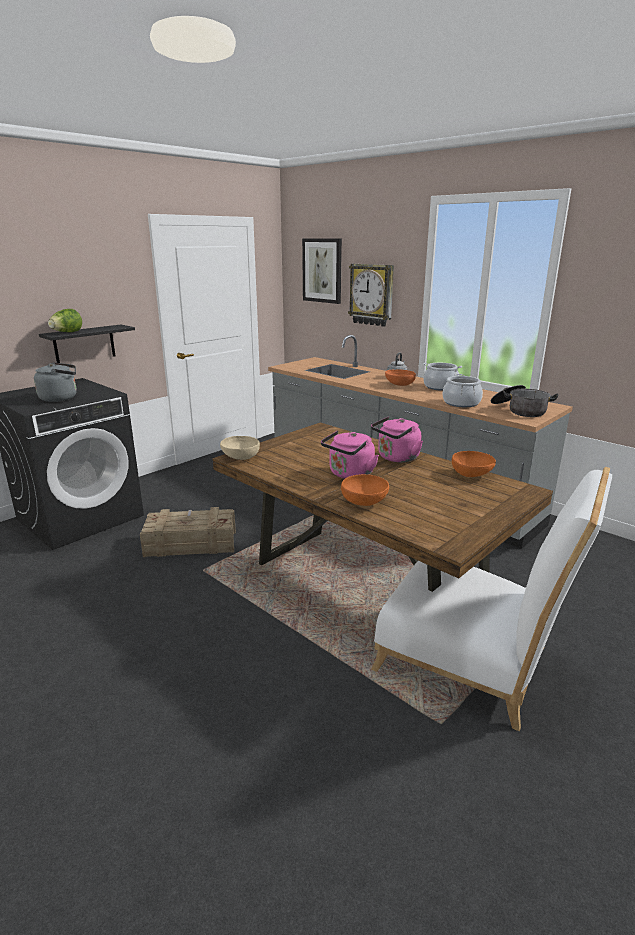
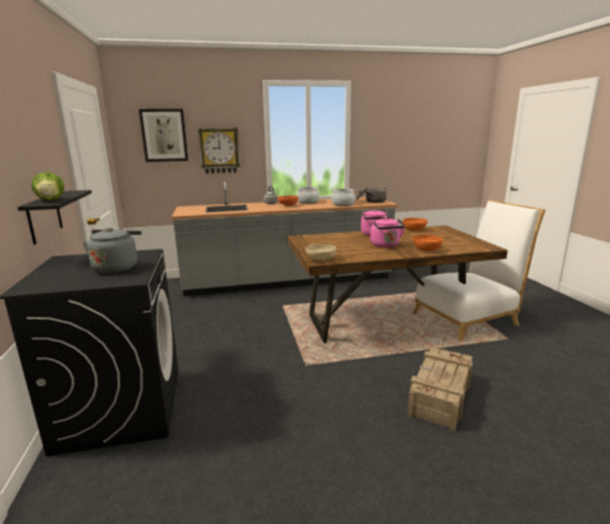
camera: 55 degrees left, 5 degrees down
(190, 543) = (259, 361): crate -> crate (439, 396)

